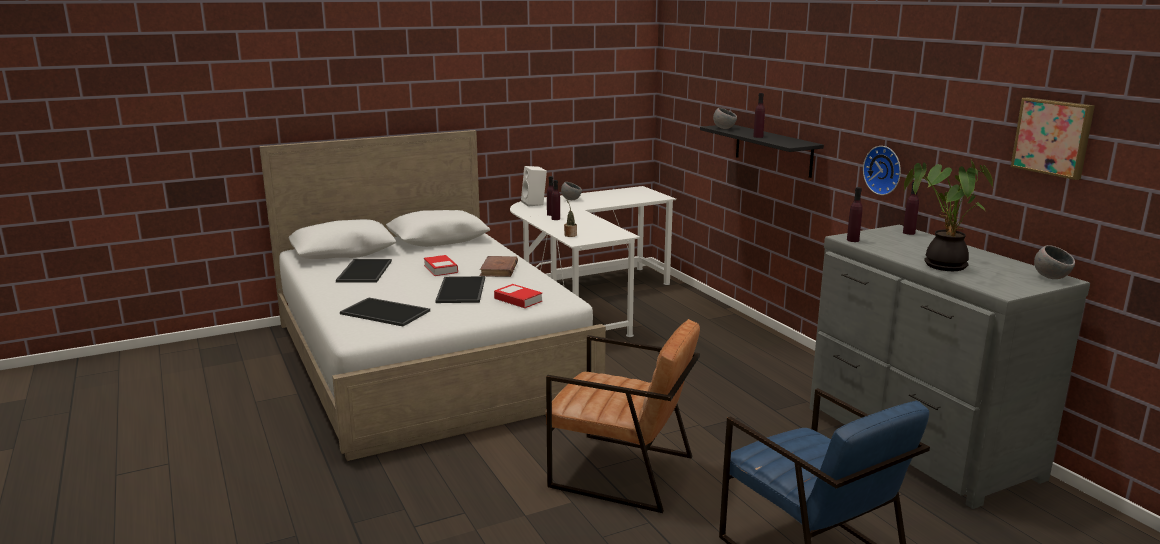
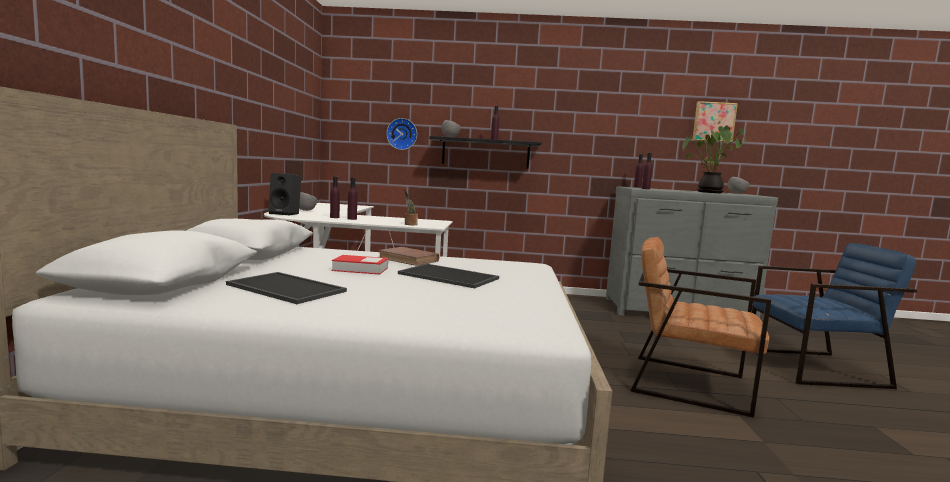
camera: 60 degrees left, 10 degrees down
(386, 312) = (474, 306): tray -> none
(518, 300) = (511, 271): book -> none
(534, 203) = (286, 214): white speaker -> black speaker
(621, 471) = (688, 383): brown armchair -> brown armchair turned 120 degrees counterclockwise
(884, 170) = (596, 154): wall clock -> wall clock (402, 134)

